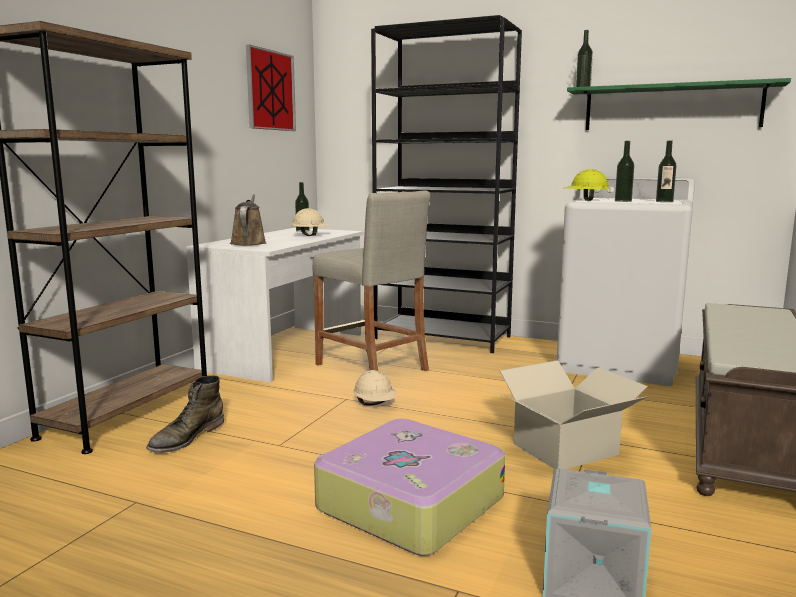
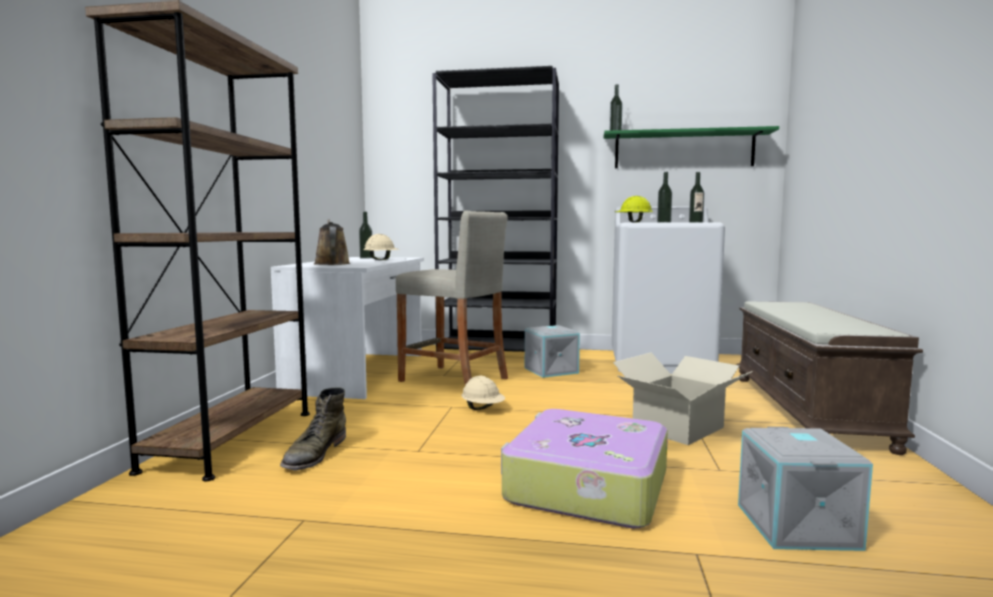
camera: 15 degrees left, 5 degrees down
(270, 90) = (332, 125): picture -> none
(483, 364) = (551, 370): none -> grey storage box

